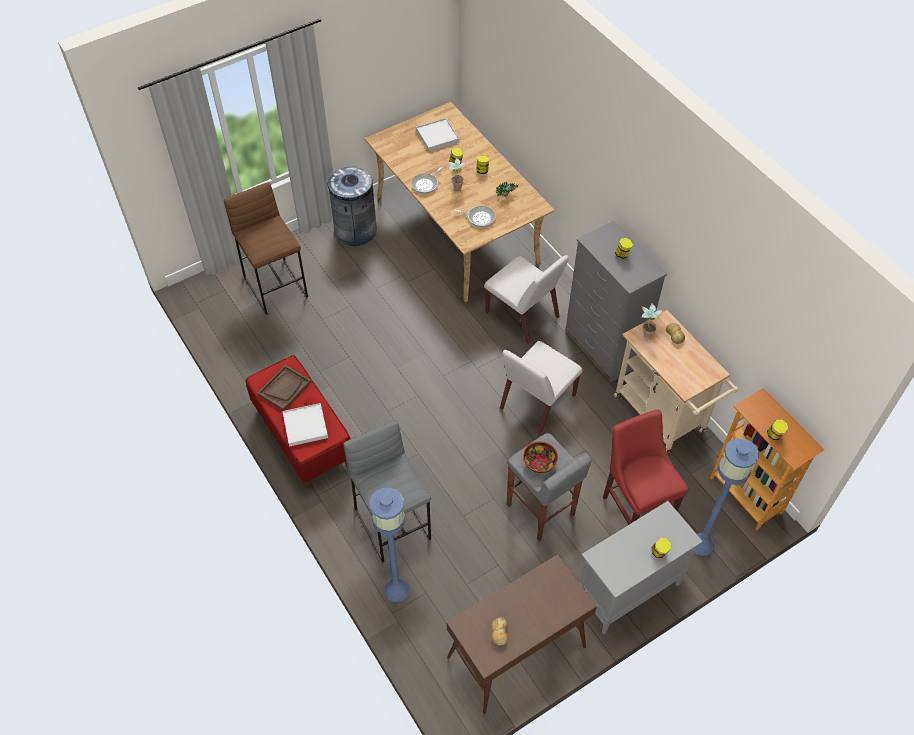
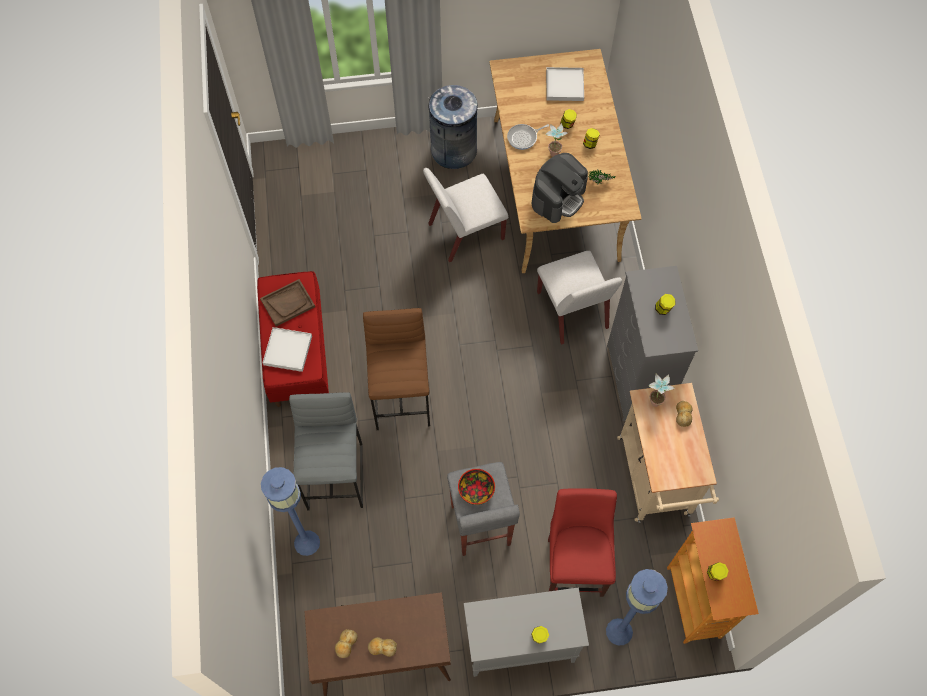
camera: 25 degrees right, 10 degrees up
(276, 286) = (348, 182): brown stool -> brown stool (402, 398)
(479, 217) = (558, 197): frying pan -> coffee machine
(532, 621) = (382, 647): none -> bread
(537, 402) = (536, 412): white chair -> white chair (465, 232)

